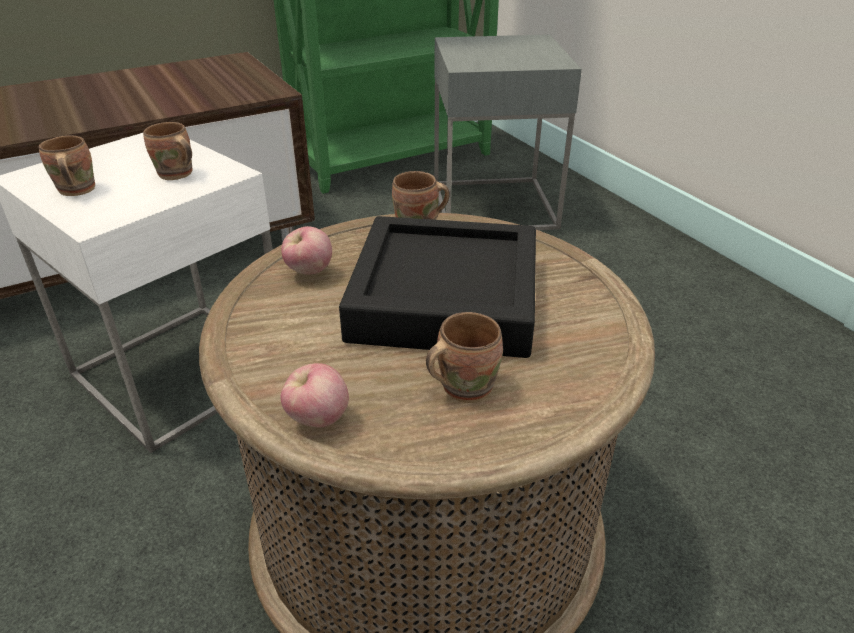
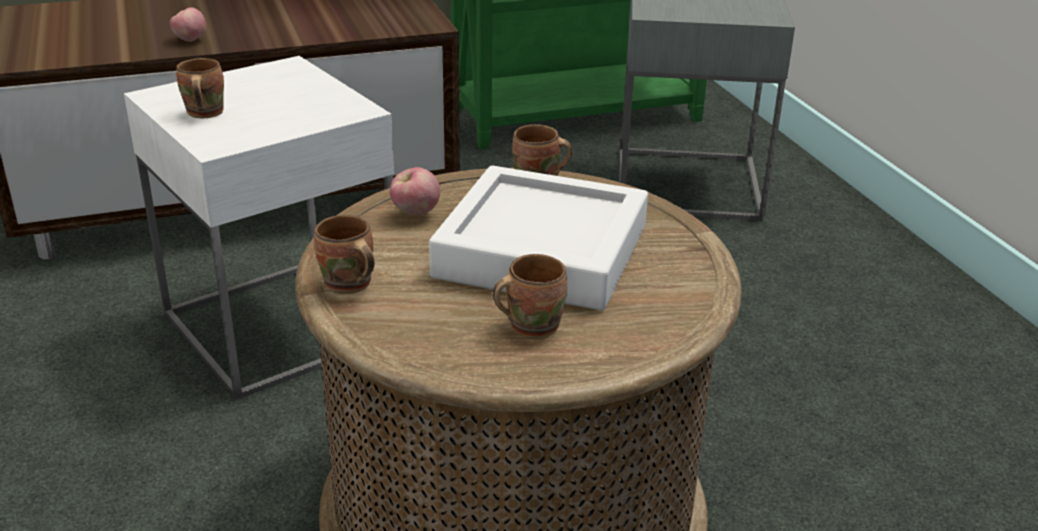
camera: 10 degrees right, 5 degrees down
(175, 175) = (303, 108): brown mug -> brown mug (347, 286)
(317, 419) = (389, 333): apple -> apple (190, 40)
(445, 298) = (542, 251): black tray -> white tray

